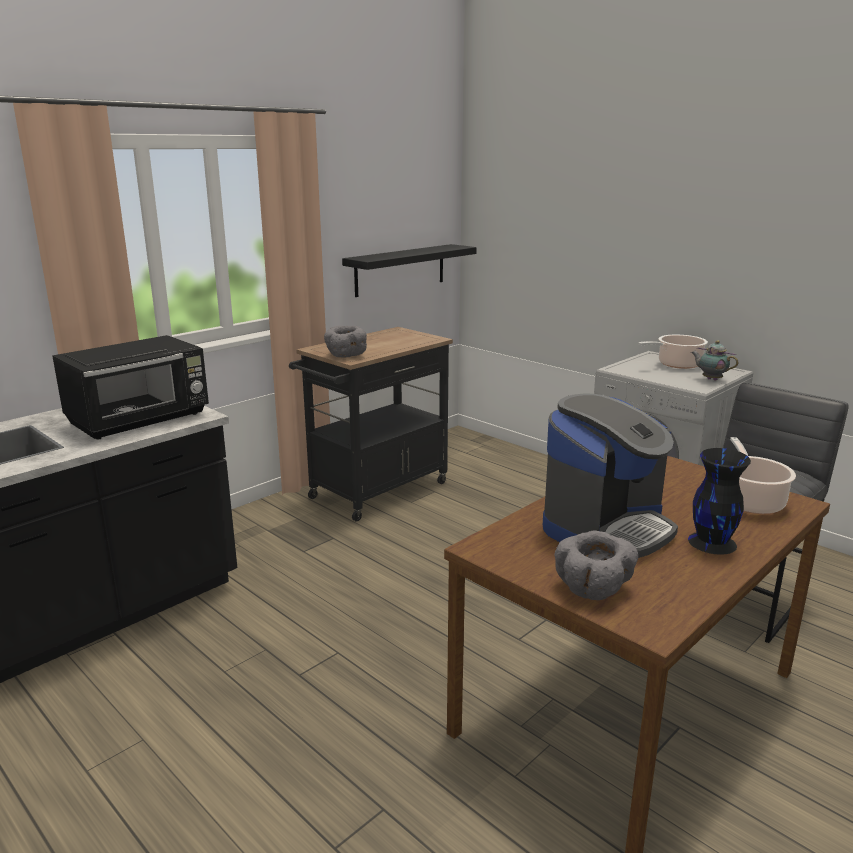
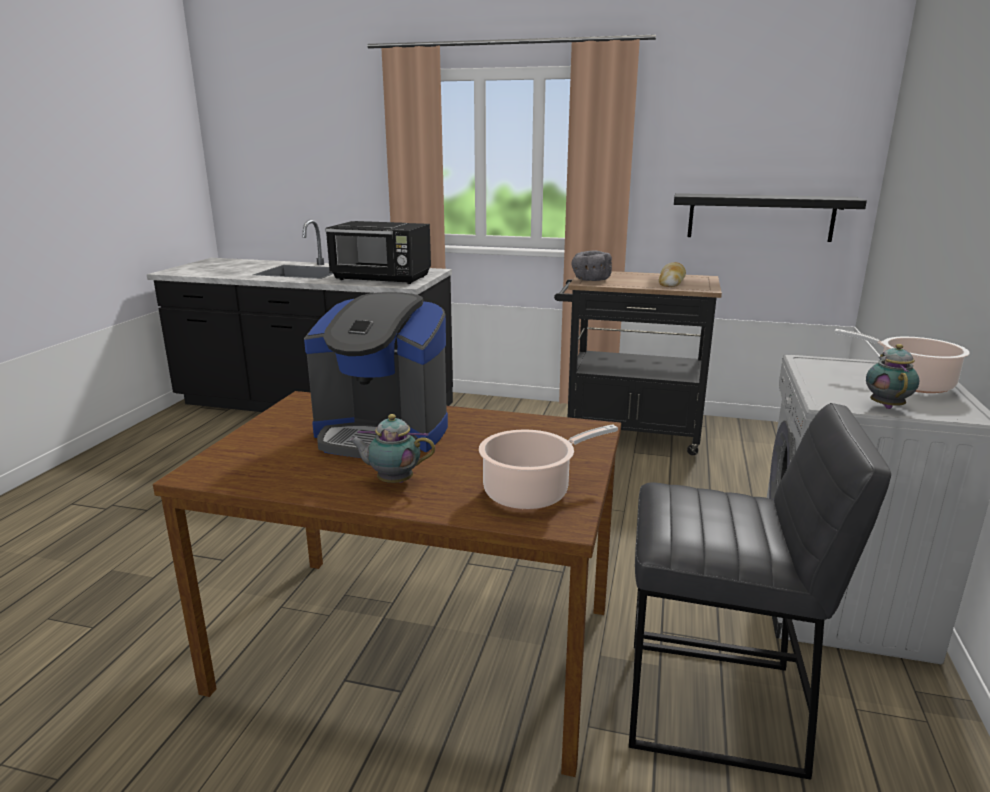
camera: 60 degrees right, 0 degrees up
(395, 339) = (671, 281): none -> bread
(593, 590) = (254, 444): grey bowl -> none
(712, 542) = (392, 481): black vase -> teapot

